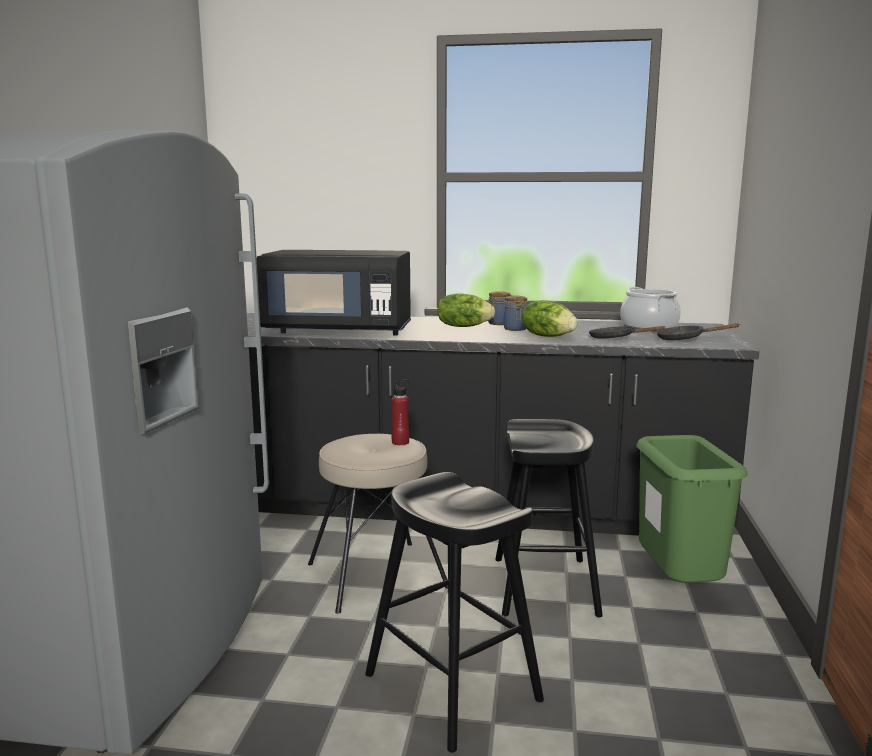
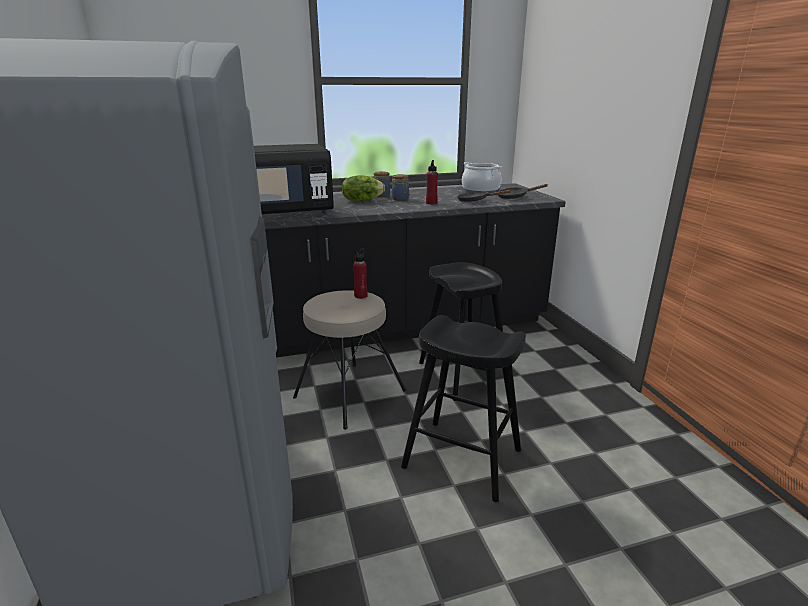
camera: 25 degrees left, 10 degrees up
(548, 336) = (431, 203): lettuce -> red bottle
(679, 586) = (535, 355): green trash can -> none

